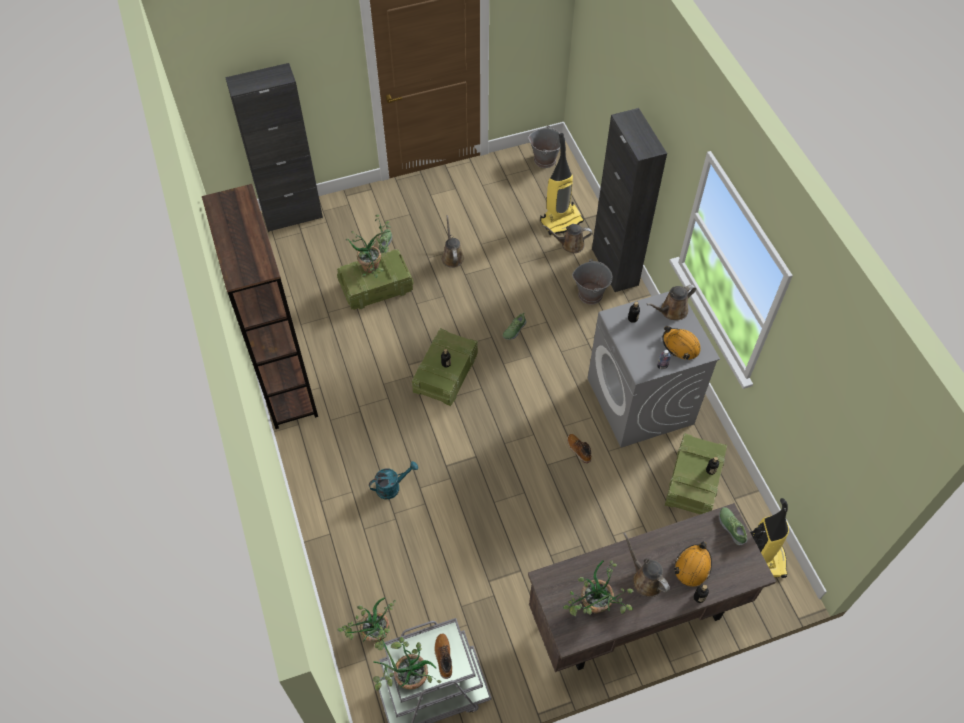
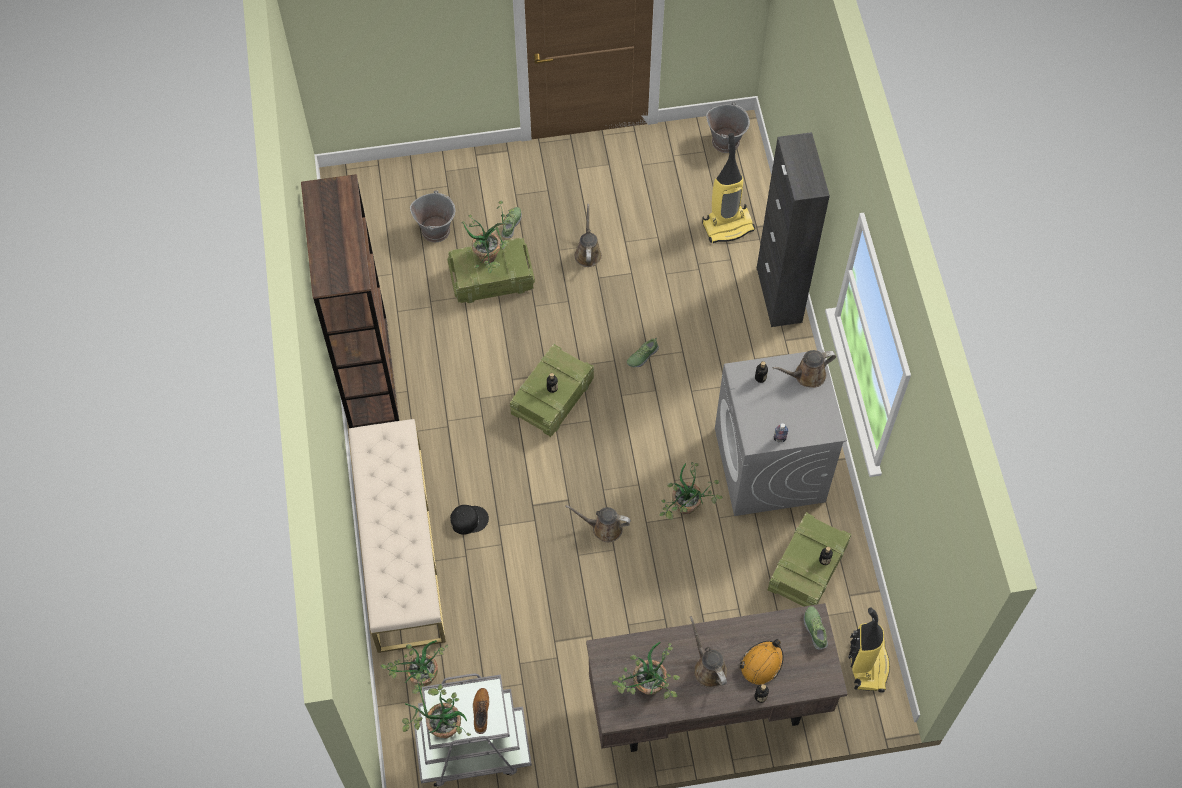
camera: 10 degrees right, 5 degrees up
(292, 216) = (408, 172): black cabinet -> none
(334, 520) = (399, 547): none -> beige bench
(392, 487) = (468, 519): turquoise watering can -> black cap
(570, 244) = (731, 258): brown watering can -> brown watering can (604, 528)
(578, 450) = (685, 511): boot -> potted plant
(590, 294) = (742, 325): grey bucket -> grey bucket (436, 230)
(680, 346) = (806, 418): orange hard hat -> none

